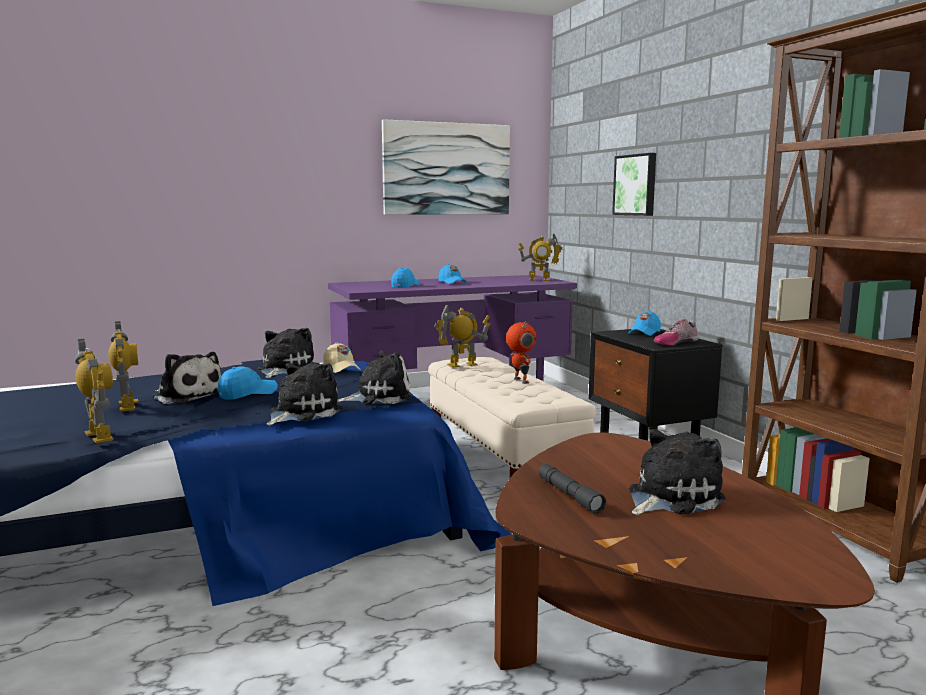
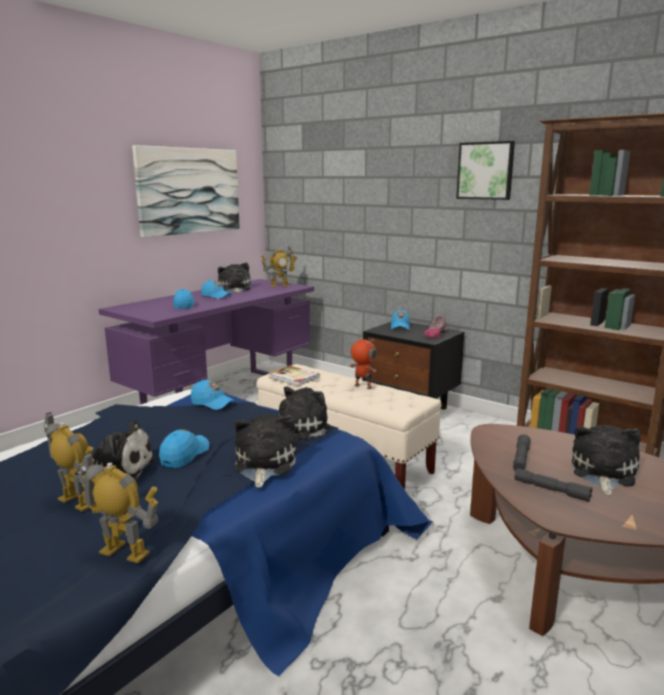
camera: 30 degrees left, 5 degrees up
(284, 369) = (160, 415): plush toy -> plush toy (235, 289)
(341, 368) = (212, 403): beige cap -> blue cap
(462, 365) = (293, 378): toy robot -> book
(589, 465) = (521, 459): none -> grey flashlight
(636, 185) = (369, 208): picture -> picture (485, 171)

